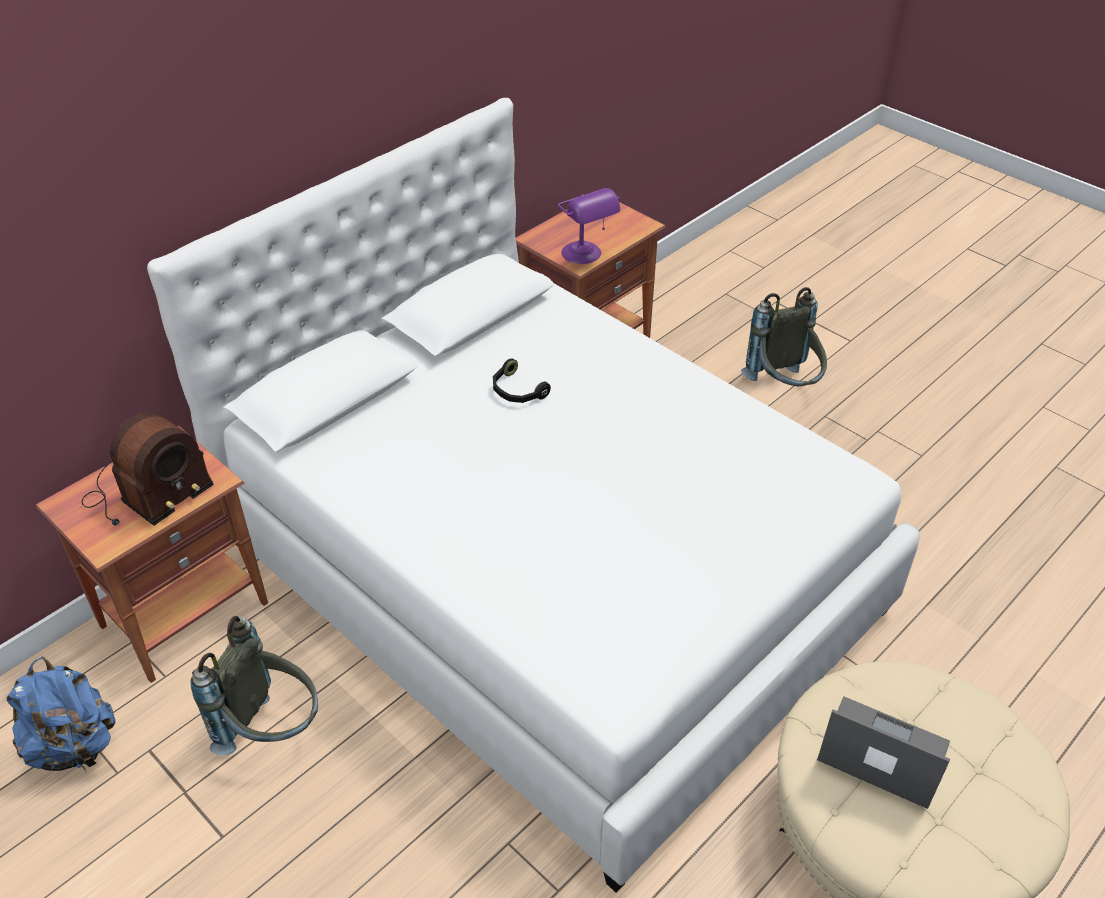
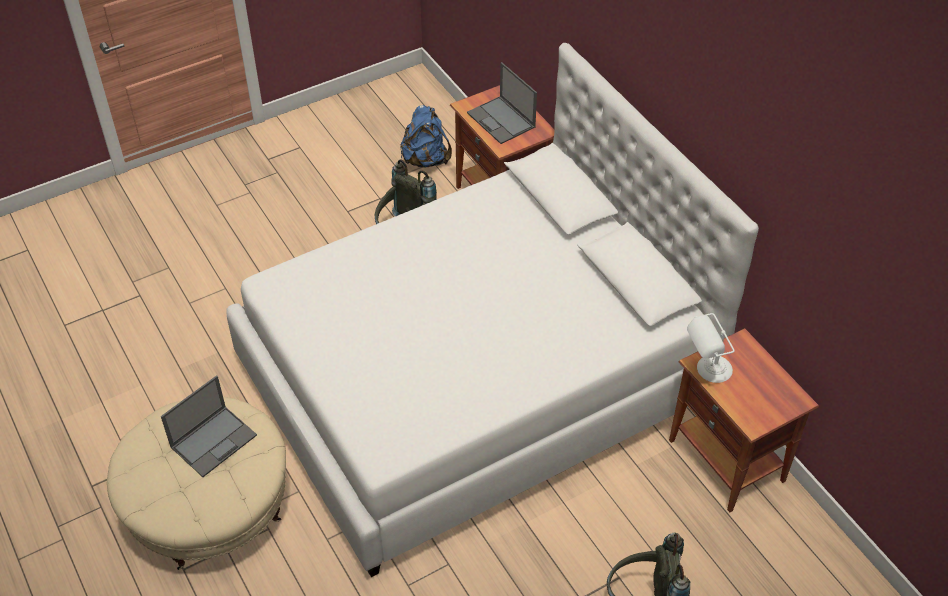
camera: 105 degrees right, 5 degrees up
(146, 493) = (501, 120): radio -> laptop
(516, 391) = (538, 290): black headphones -> none
(587, 256) = (707, 371): purple table lamp -> white table lamp

